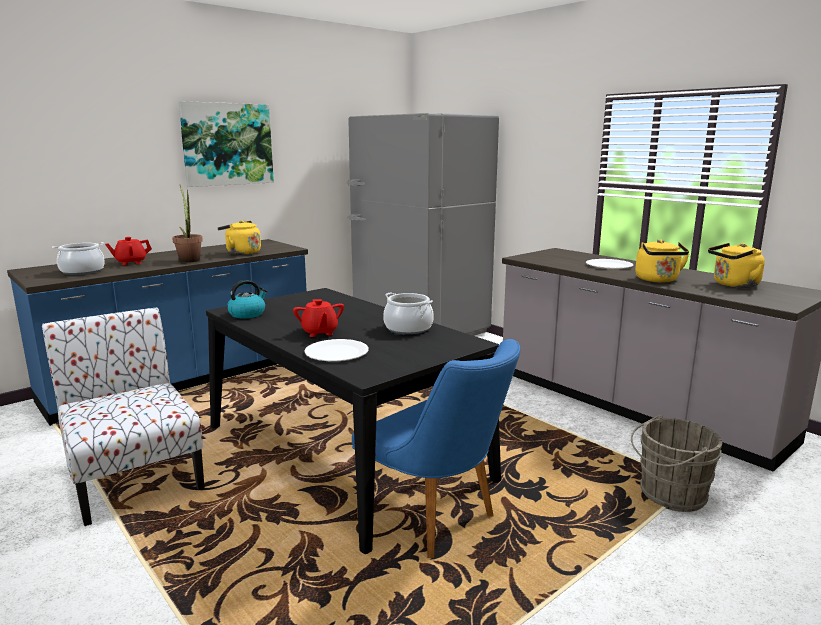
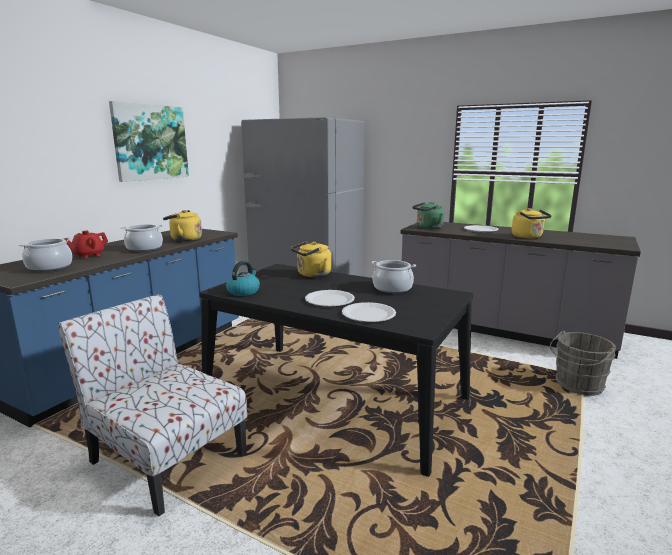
camera: 20 degrees left, 0 degrees up
(189, 259) = (144, 248): potted plant -> cooking pot
(319, 332) = (329, 300): red teapot -> white plate
(437, 521) = (455, 438): blue chair -> none
(541, 258) = (428, 228): none -> green kettle
(733, 285) = (575, 237): yellow kettle -> yellow kettle (312, 275)

